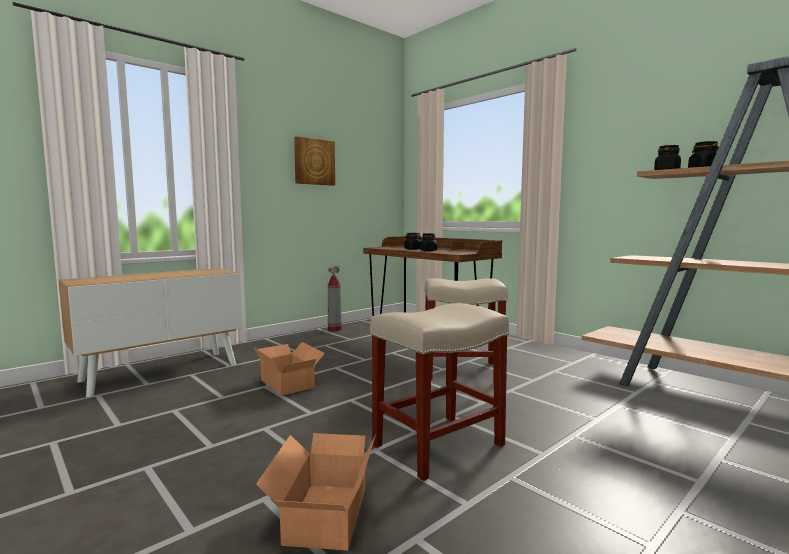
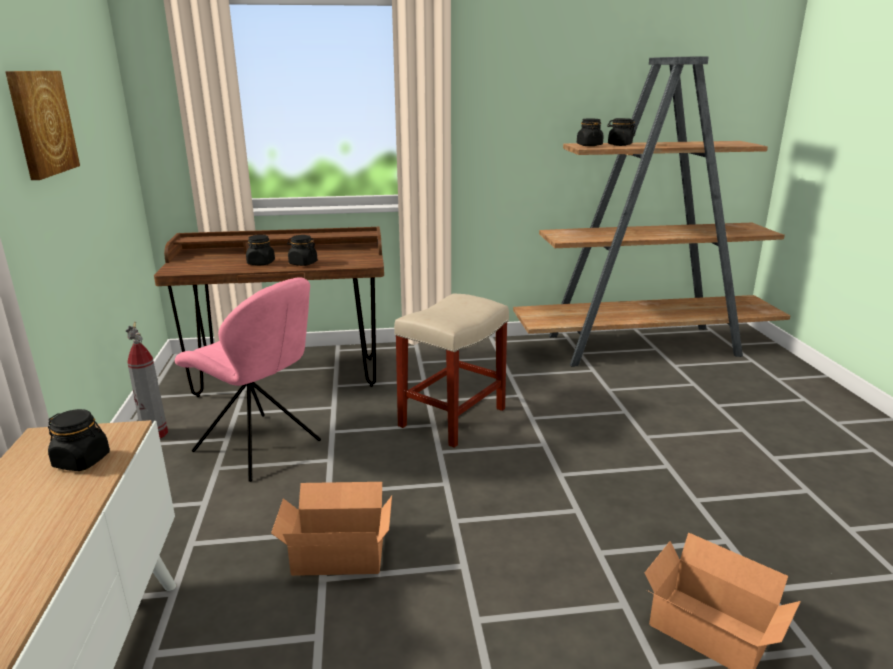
camera: 55 degrees left, 15 degrees up
(198, 273) = (82, 460): none -> black jar
(353, 346) = (260, 448): none -> pink chair
(437, 446) = (617, 511): beige stool -> none

